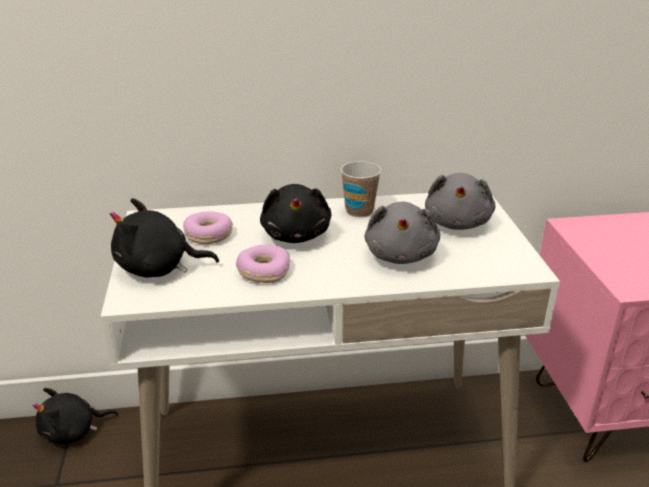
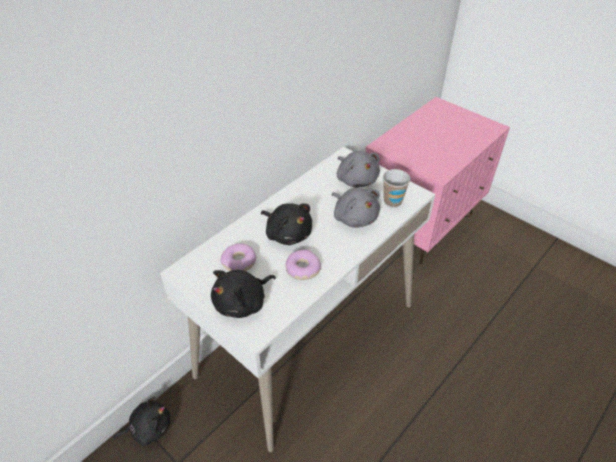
camera: 40 degrees left, 15 degrees up
(73, 431) = (149, 428): black plush toy -> black plush toy turned 135 degrees counterclockwise
(359, 211) = (299, 197): cup -> cup (392, 201)

